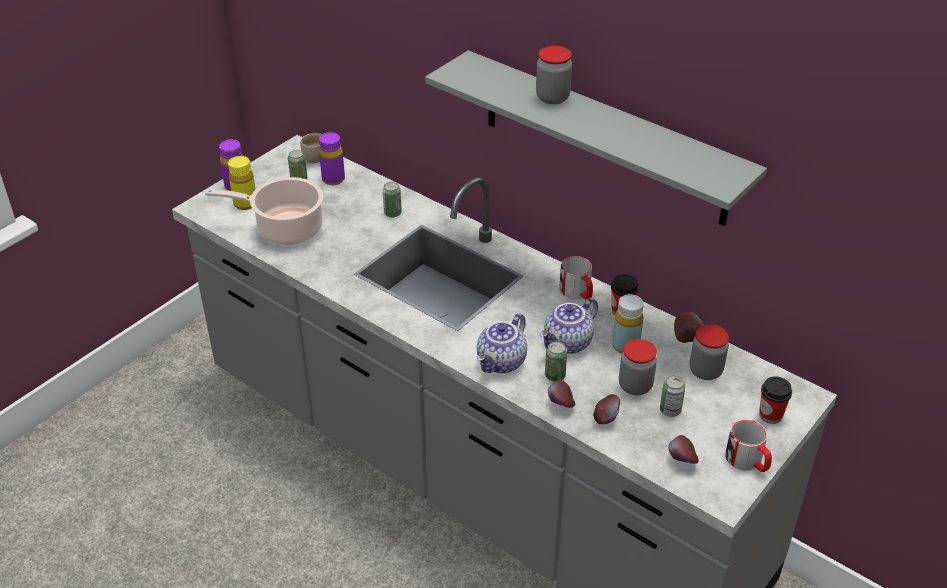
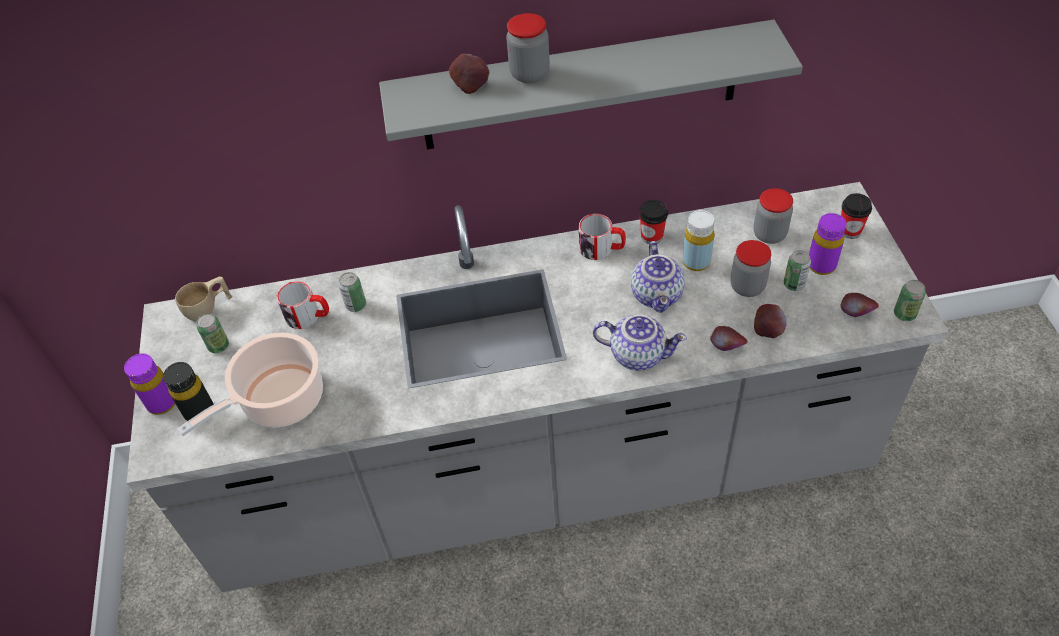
camera: 45 degrees left, 10 degrees up
(245, 204) = (199, 412): yellow bottle -> black bottle
(333, 179) = (251, 318): purple bottle -> purple bottle (821, 265)
(502, 363) = (638, 354): teapot -> teapot turned 60 degrees counterclockwise
(555, 376) = (688, 329): can -> can (904, 314)
(687, 337) = (721, 219): apple -> apple (471, 85)
(748, 461) = (887, 276): mug -> mug (308, 316)

